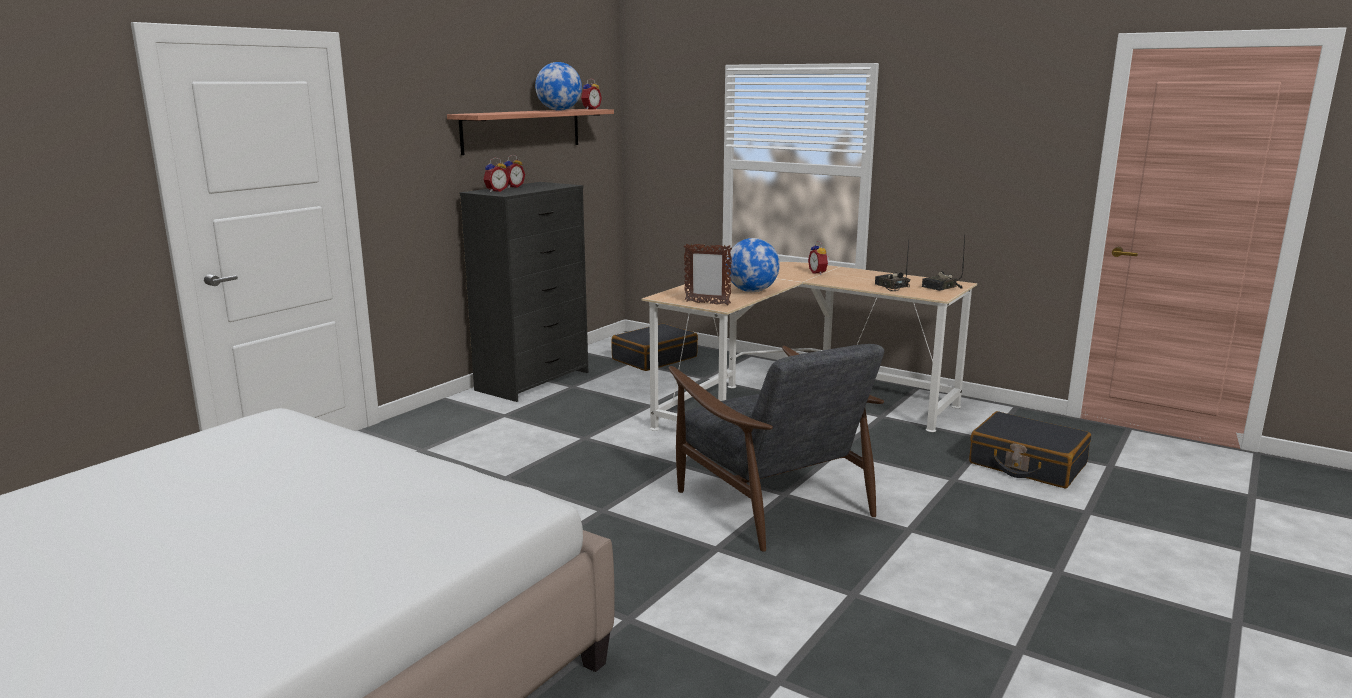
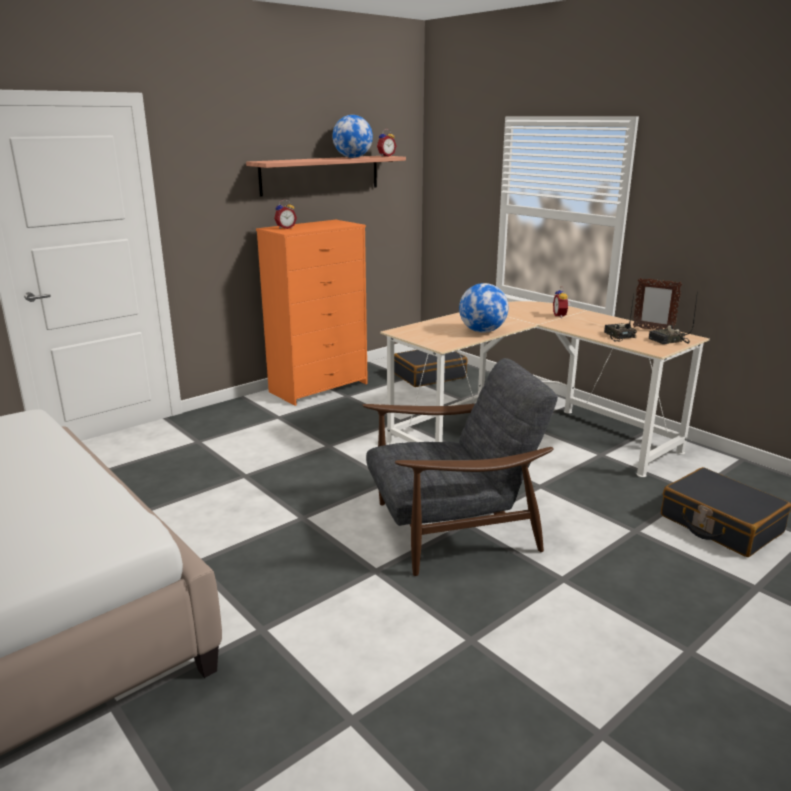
camera: 15 degrees right, 5 degrees up
(512, 187) = (304, 224): alarm clock -> none
(534, 381) = (319, 387): black dresser -> orange dresser
(707, 303) = (431, 341): picture frame -> picture frame (652, 330)
(771, 500) = (451, 528): grey armchair -> grey armchair turned 90 degrees counterclockwise

